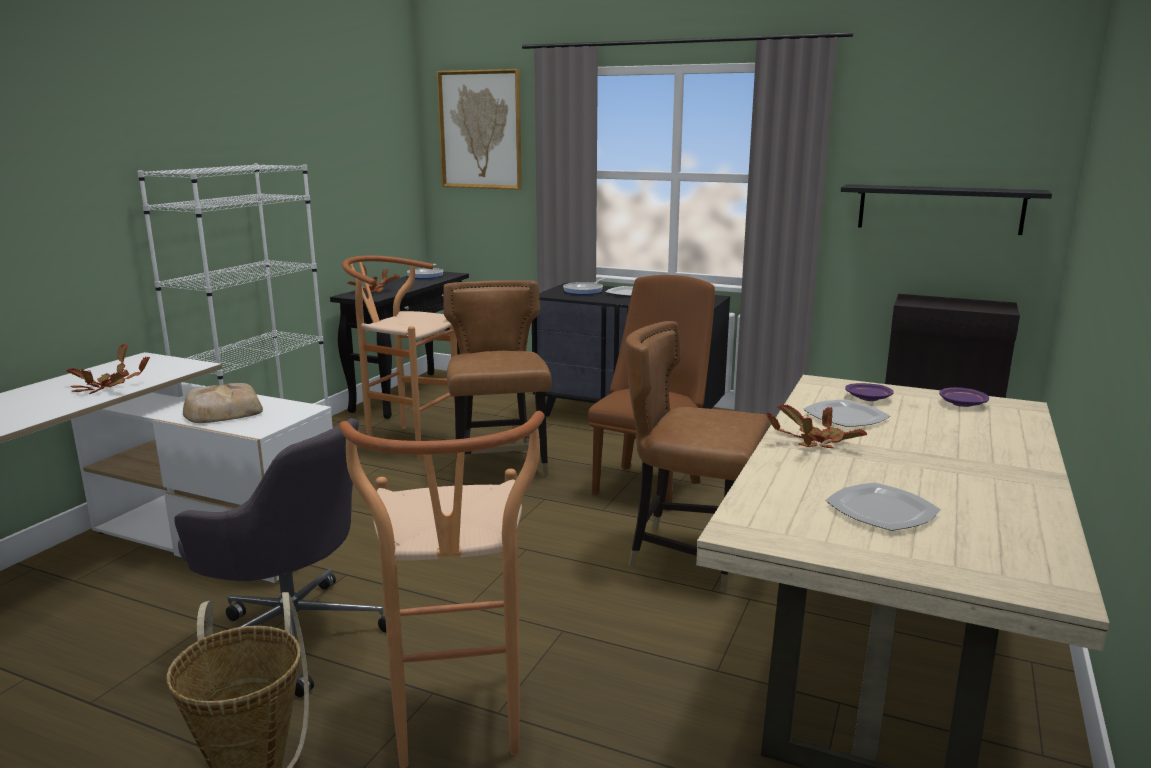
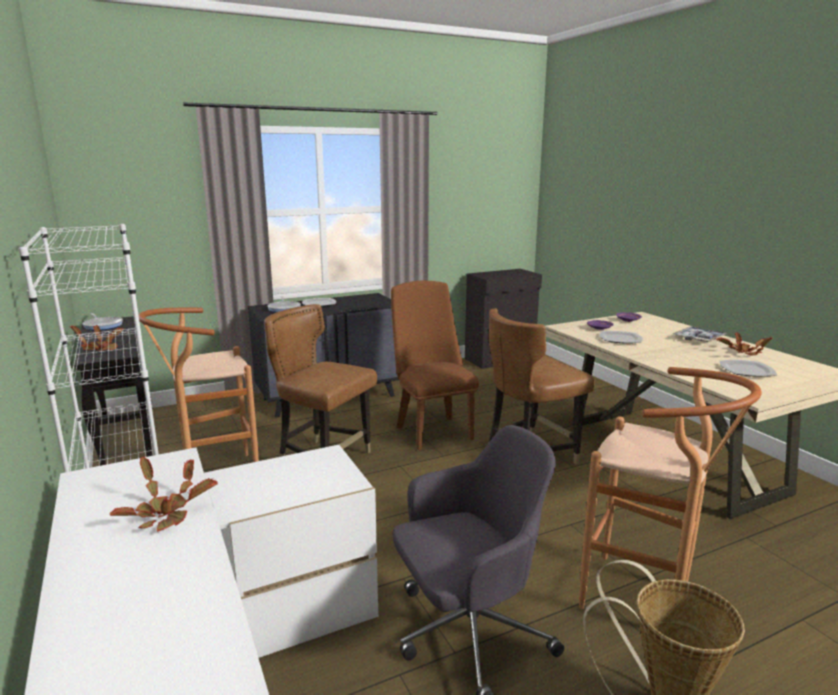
camera: 50 degrees left, 0 degrees up
(222, 411) = (269, 487): bread -> none
(480, 130) = (132, 179): picture -> none
(815, 443) = (650, 354): potted plant -> potted plant (743, 353)
(940, 209) = (481, 220): black shelf -> none
(984, 457) = (699, 339): none -> tray

